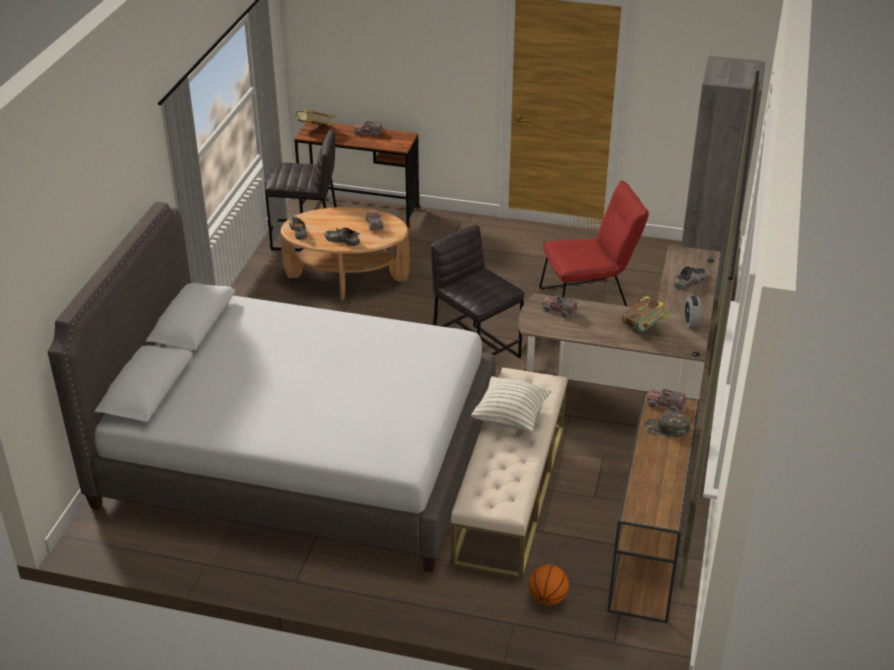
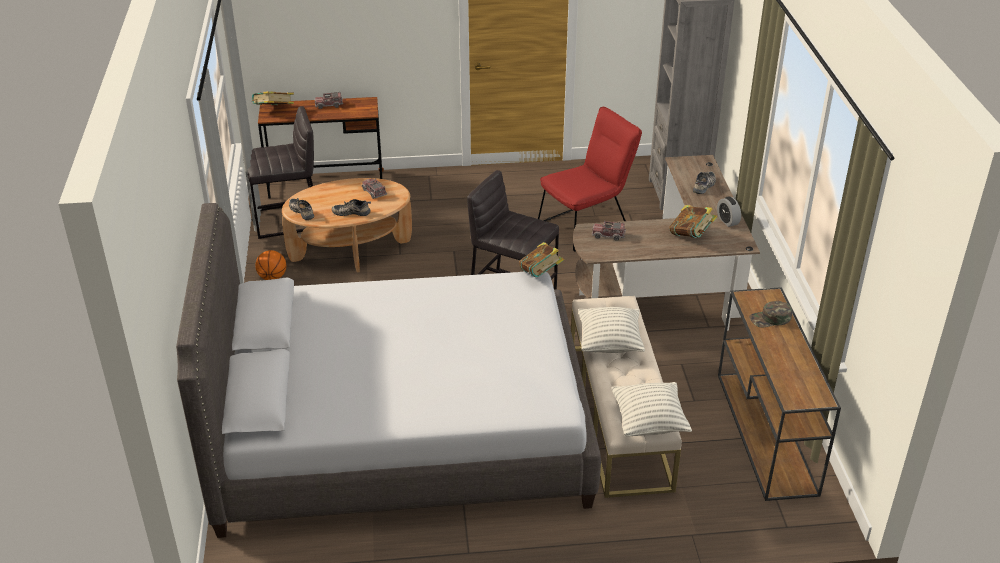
camera: 20 degrees left, 0 degrees up
(468, 334) = (540, 274): none -> book
(501, 501) = (649, 423): none -> pillow
(547, 598) = (707, 503): basketball -> basketball (272, 277)
(665, 405) = (756, 298): toy truck -> none

